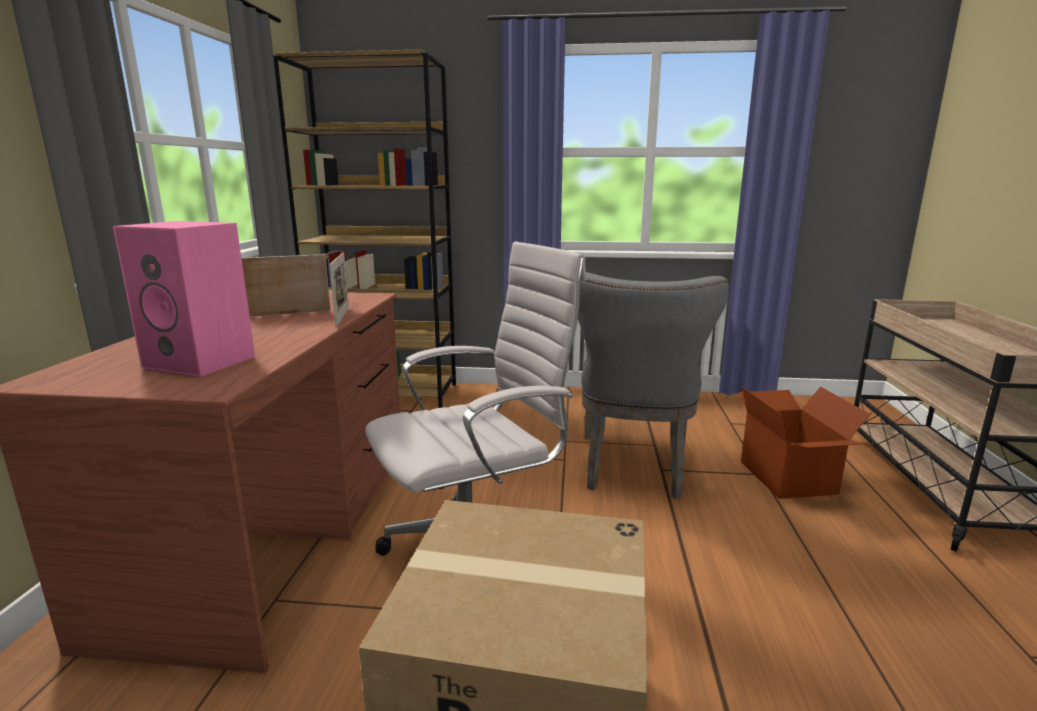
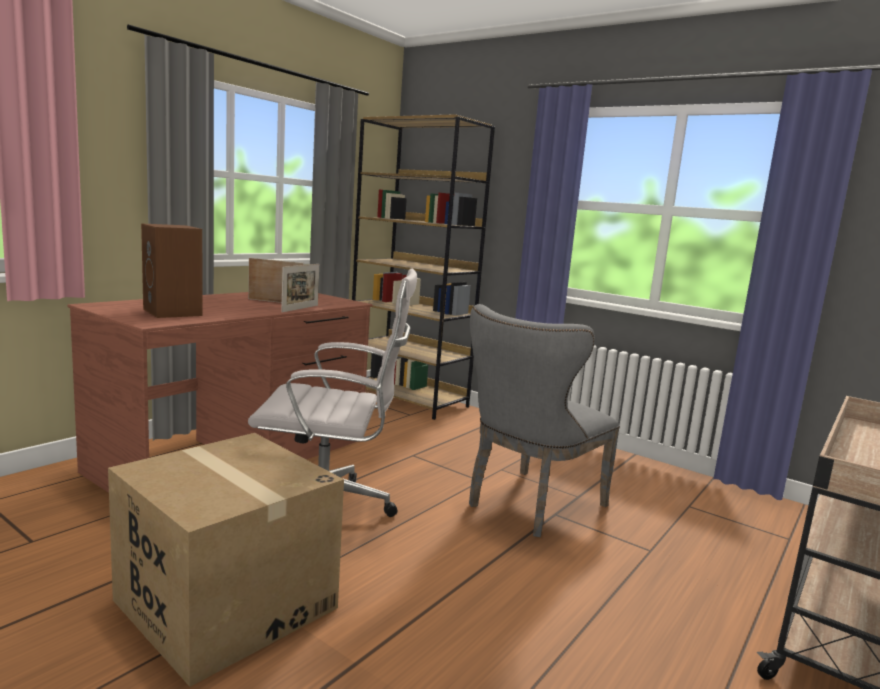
camera: 30 degrees right, 5 degrees down
(203, 361) = (174, 312): pink speaker -> brown speaker
(789, 477) = (677, 562): cardboard box -> none

